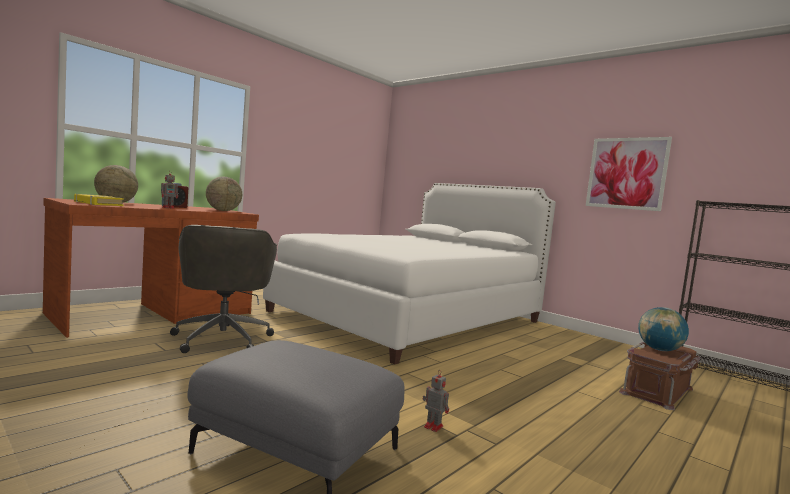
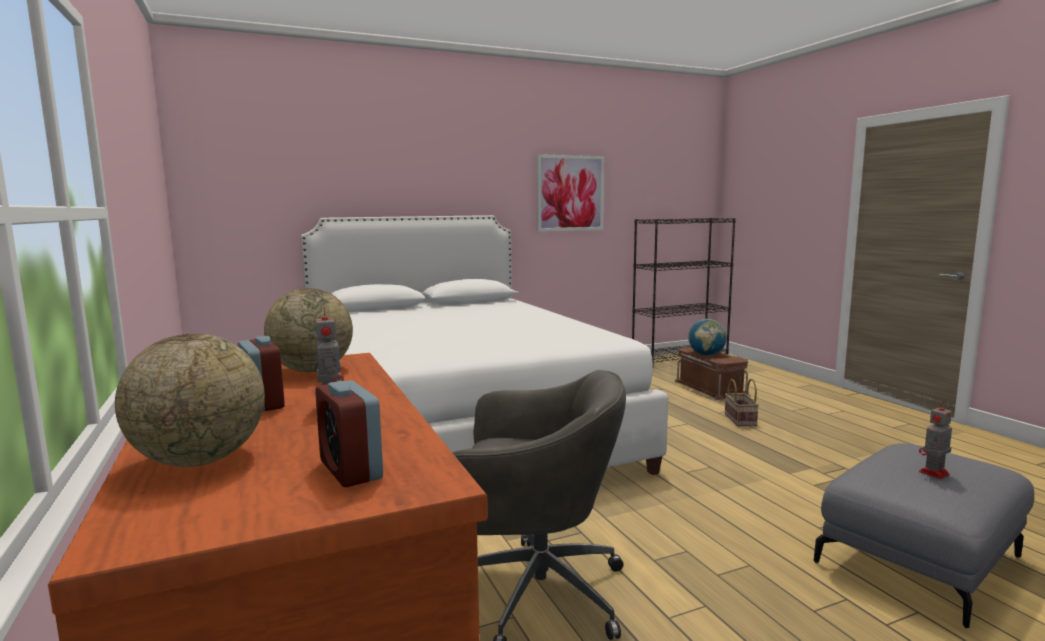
camera: 65 degrees left, 5 degrees up
(98, 204) = (350, 470): yellow book -> alarm clock
(432, 426) = (823, 485): toy robot -> toy robot (933, 473)
(571, 399) = (739, 419): none -> basket

